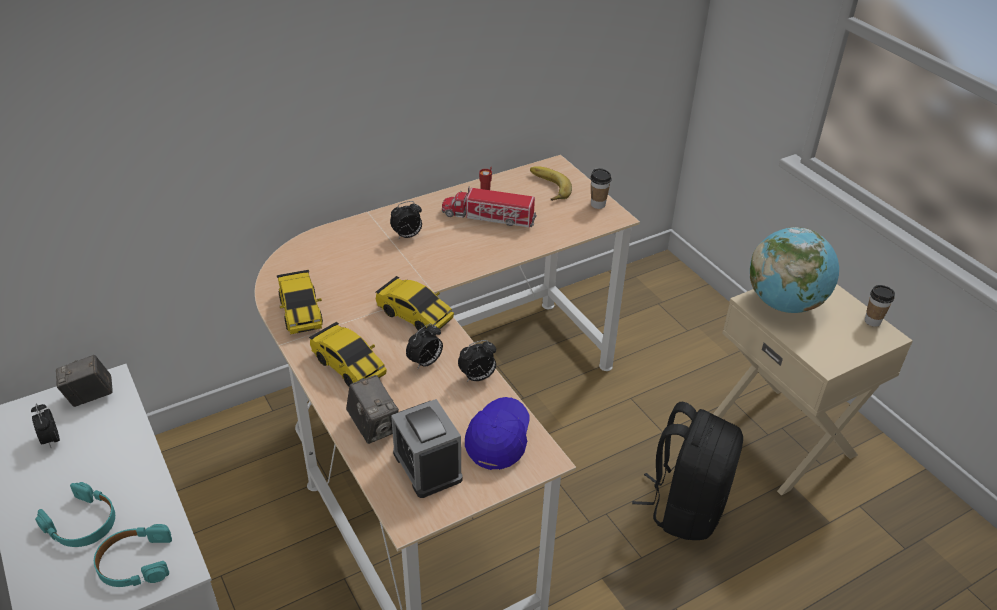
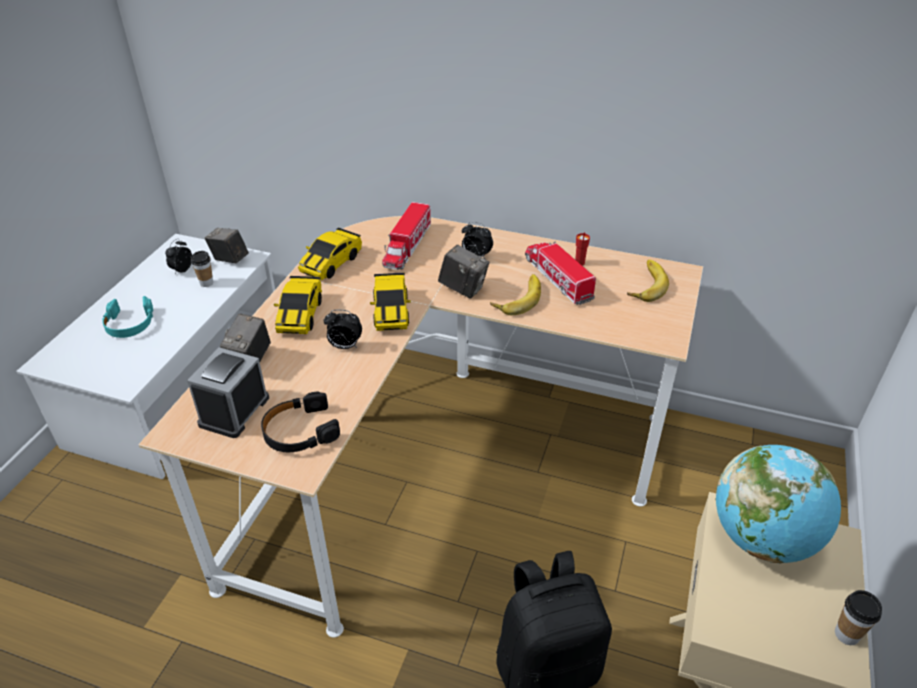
camera: 50 degrees right, 0 degrees up
(135, 563) = (116, 363): turquoise headphones -> none
(340, 260) = (407, 246): none -> toy truck
(437, 264) = (463, 288): none -> camera
(477, 377) = (358, 381): alarm clock -> none
(484, 247) = (517, 298): none -> banana
(498, 439) = (300, 431): blue cap -> black headphones
(598, 204) = (668, 323): cup -> cup (206, 283)

